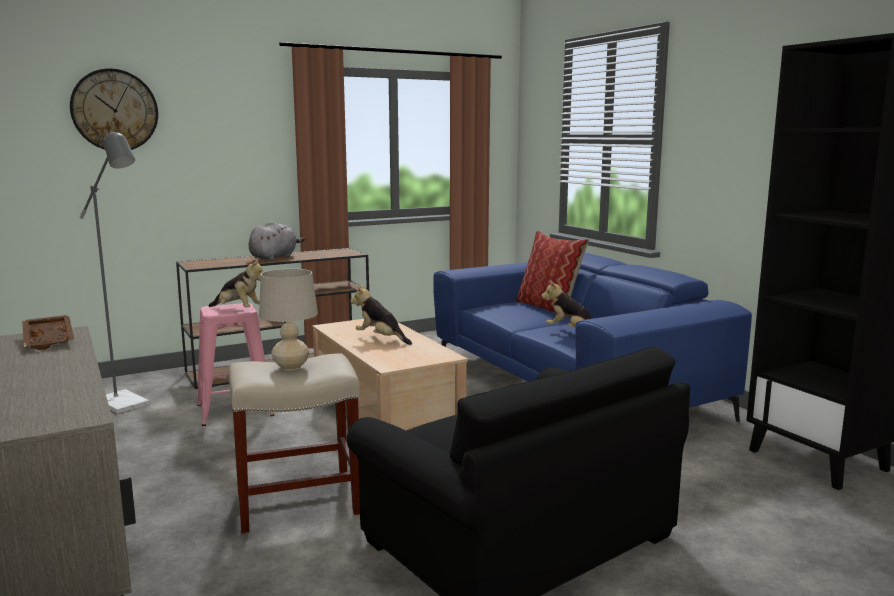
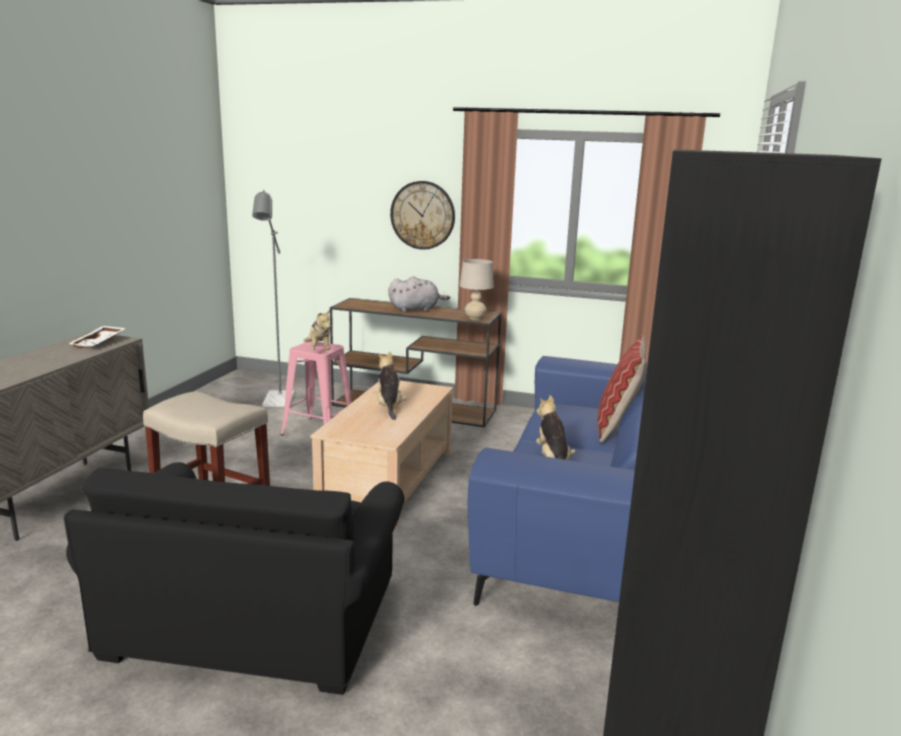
camera: 45 degrees right, 5 degrees up
(50, 340) = (99, 343): brown tray -> white tray
(114, 110) = (325, 168): wall clock -> wall clock (422, 215)
(291, 367) = (203, 406): beige table lamp -> beige table lamp (475, 318)

